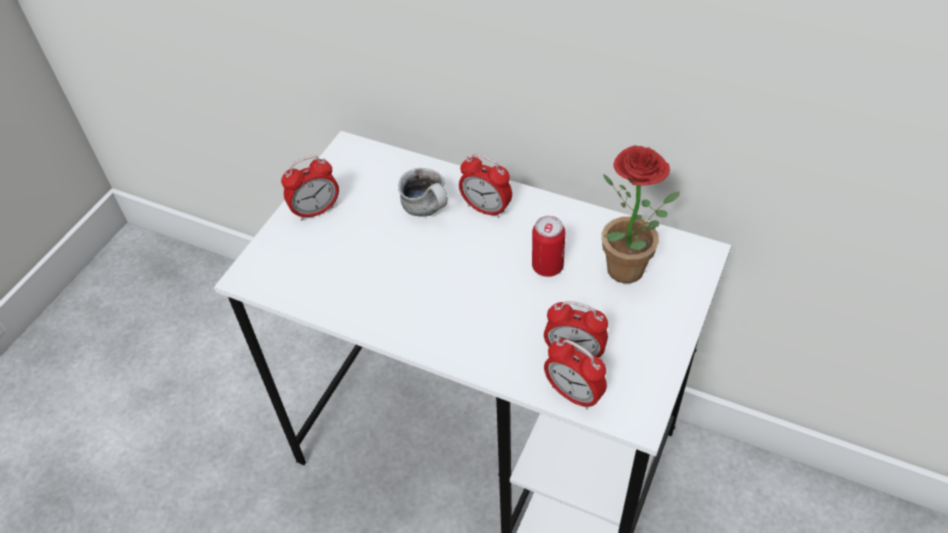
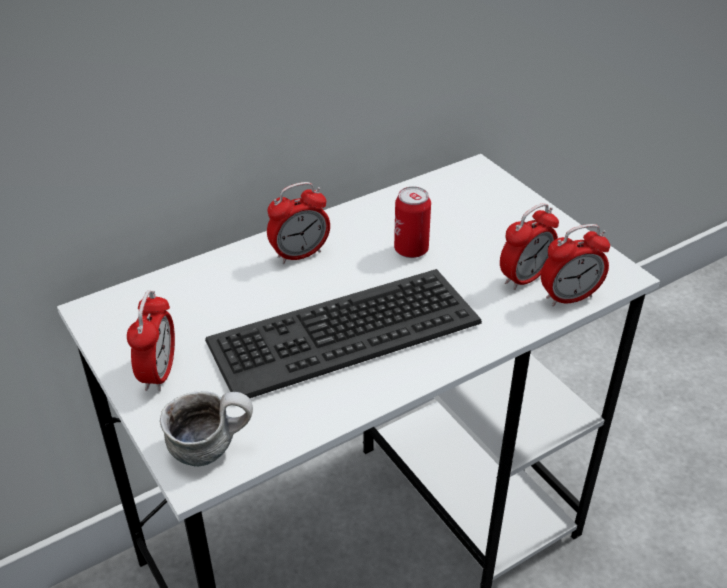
camera: 60 degrees left, 10 degrees down
(422, 277) = (343, 332): none -> keyboard
(429, 210) = (258, 290): mug -> mug (211, 446)
(628, 275) = (465, 212): potted plant -> none

